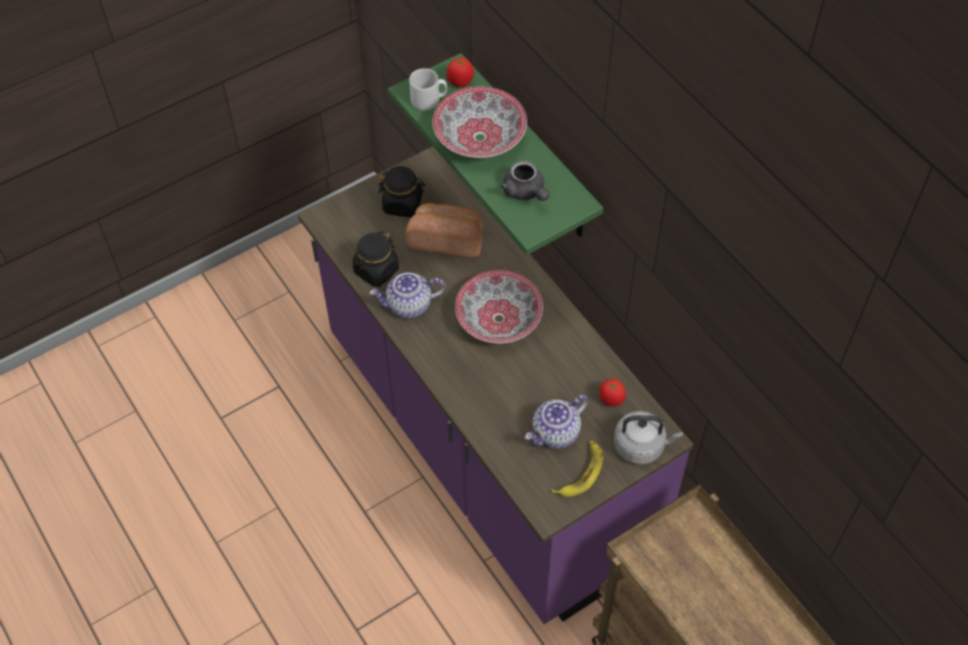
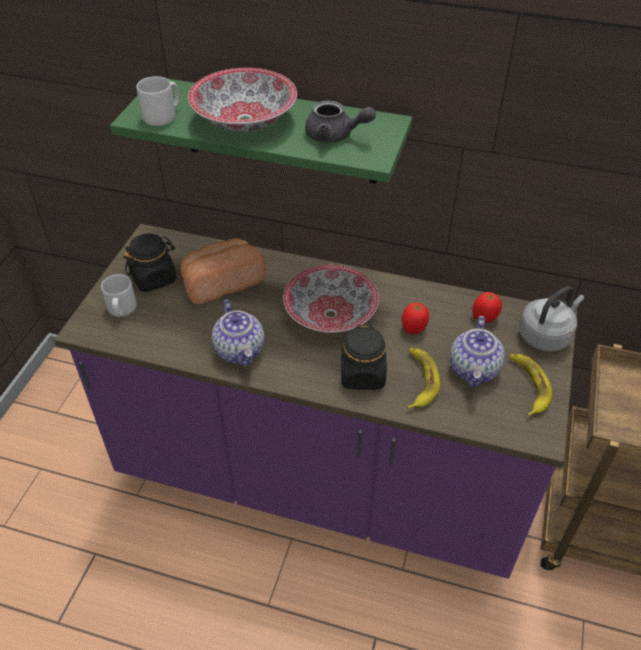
camera: 40 degrees left, 10 degrees down
(359, 218) = (121, 310): none -> grey mug
(376, 270) = (180, 341): black jar -> black jar (362, 375)
(409, 305) = (240, 350): teapot -> teapot turned 60 degrees counterclockwise
(460, 82) = (179, 93): tomato -> tomato (414, 329)
(508, 413) = (419, 380): none -> banana

